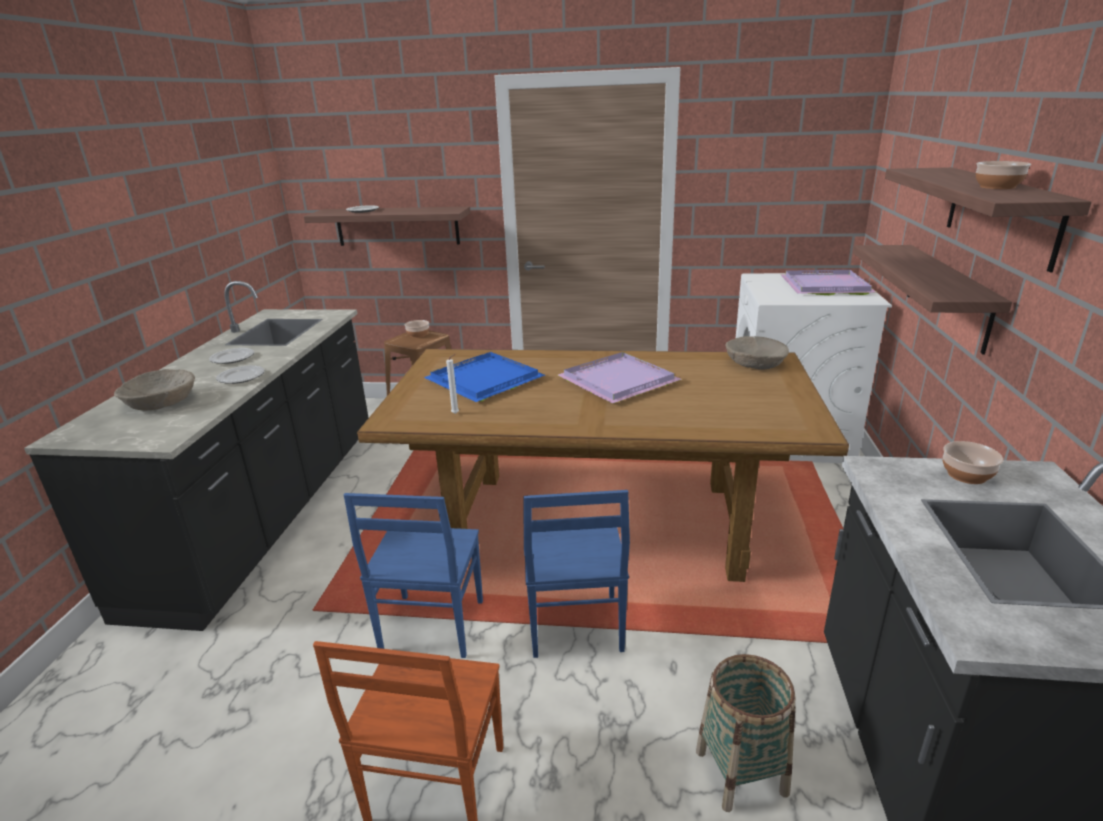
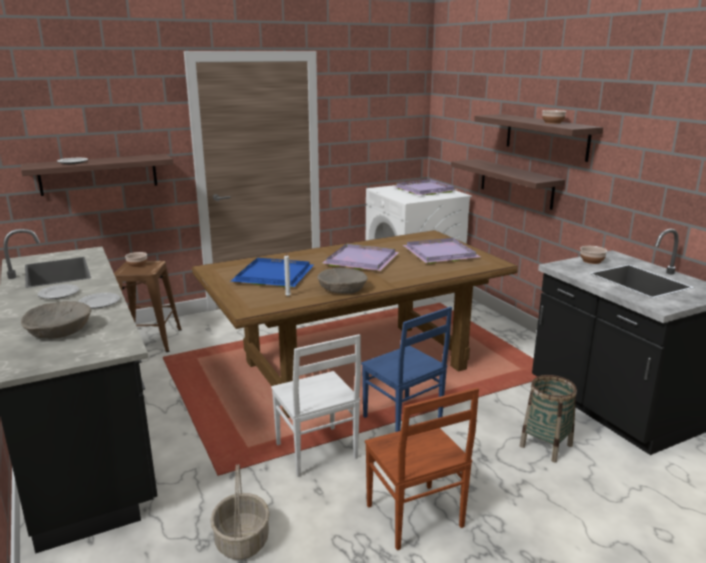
camera: 35 degrees left, 5 degrees down
(245, 706) = (241, 540): none -> basket
(430, 627) = (316, 452): blue chair -> white chair
(748, 393) = (441, 253): none -> purple tray
(754, 363) = (422, 238): beige bowl -> beige bowl (342, 289)

